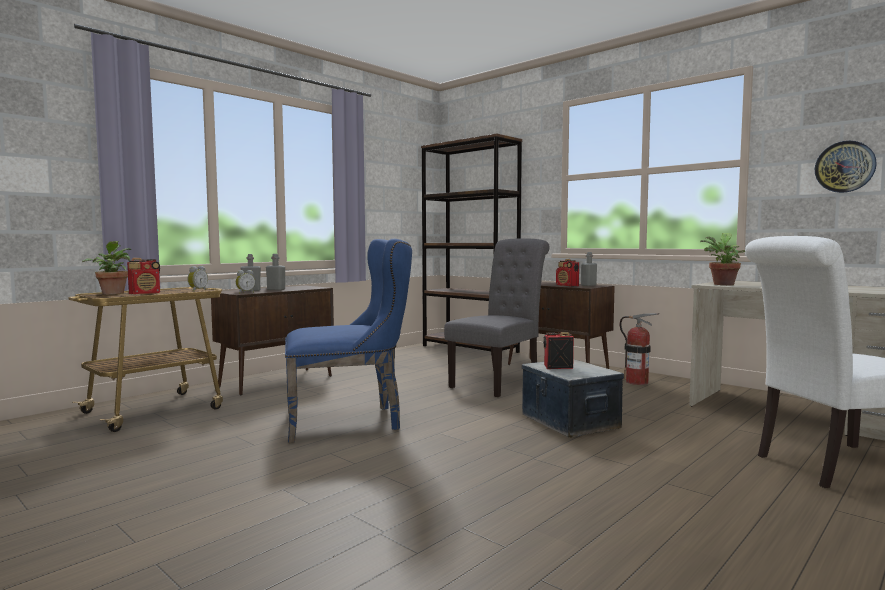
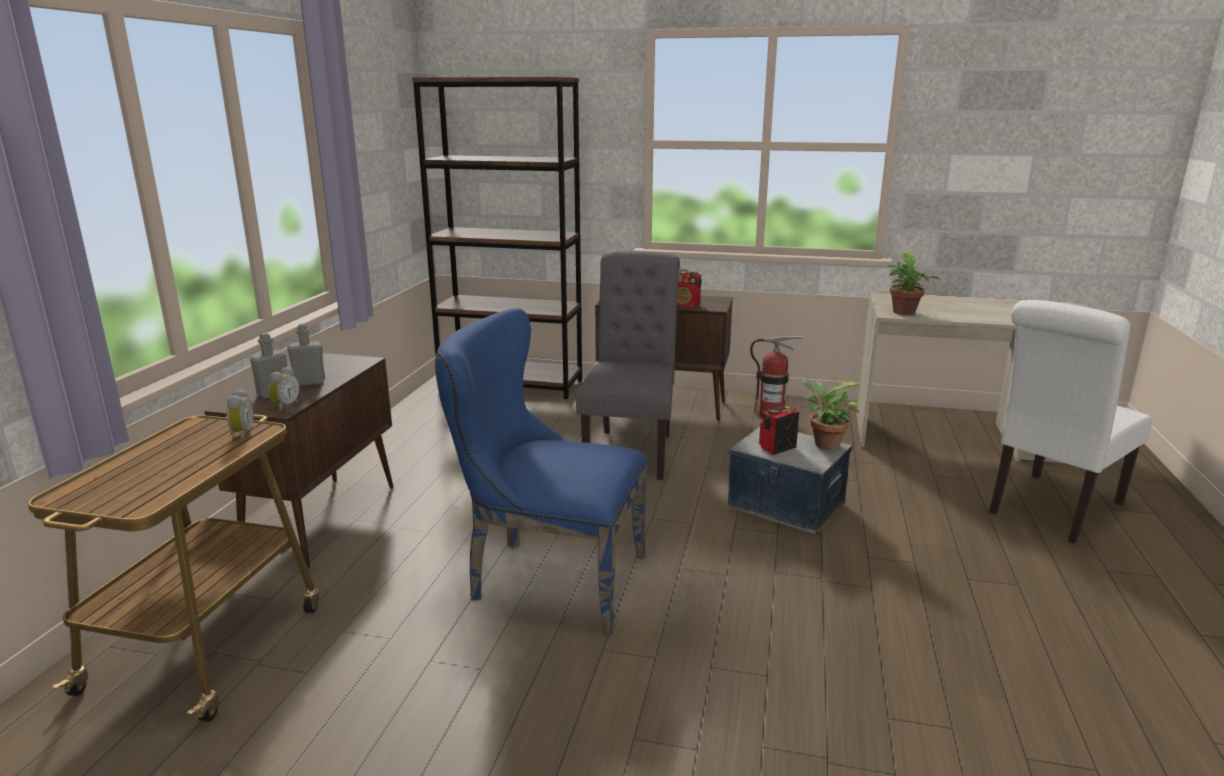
camera: 30 degrees left, 15 degrees up
(112, 293) = (96, 481): potted plant -> potted plant (823, 444)
(145, 293) = (185, 473): radio -> none
(350, 421) = (547, 578): blue chair -> blue chair turned 120 degrees counterclockwise
(588, 285) = (706, 301): grey bottle -> none
(845, 167) = (996, 164): wall clock -> none

